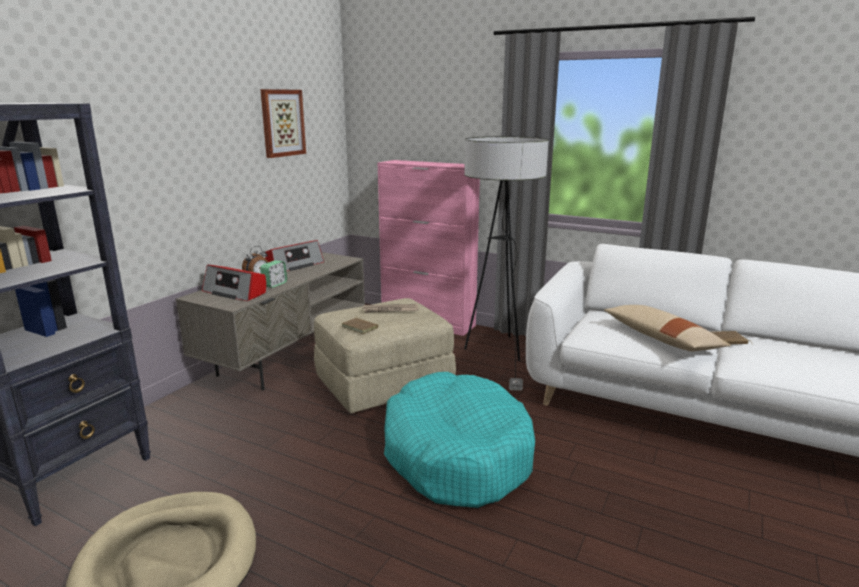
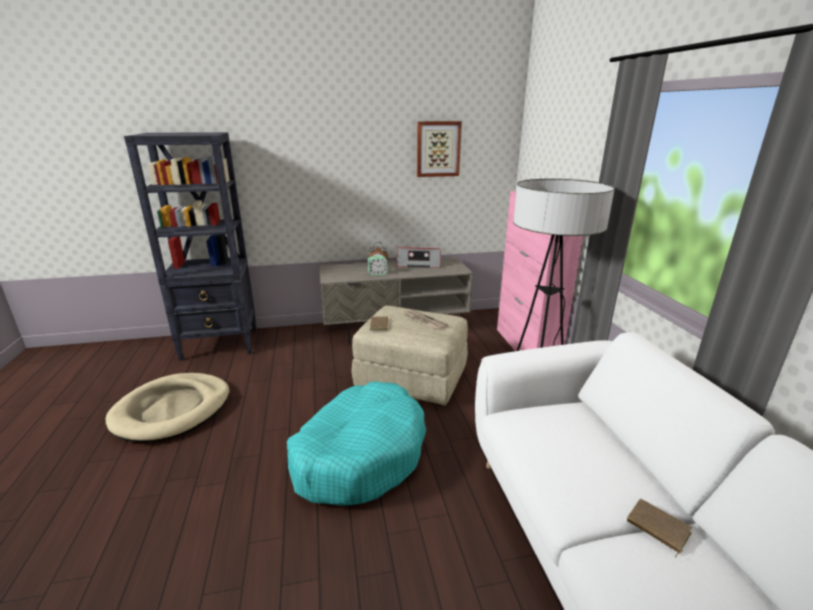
camera: 50 degrees right, 5 degrees up
(235, 292) = (349, 271): radio -> none
(661, 339) = (574, 471): beige pillow -> none

